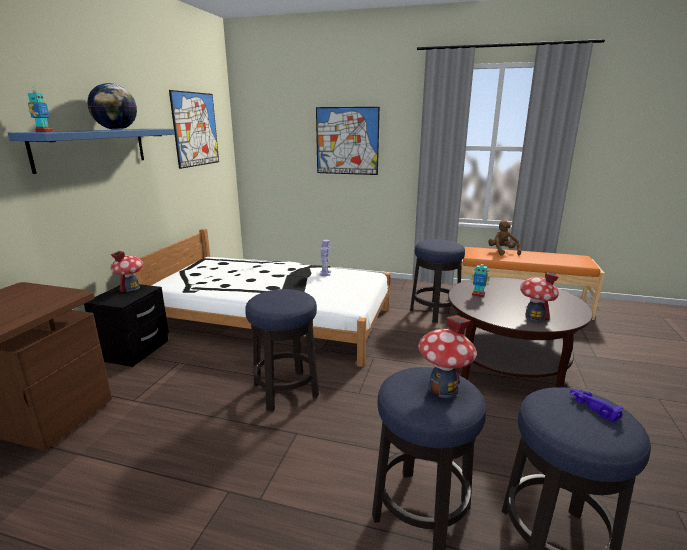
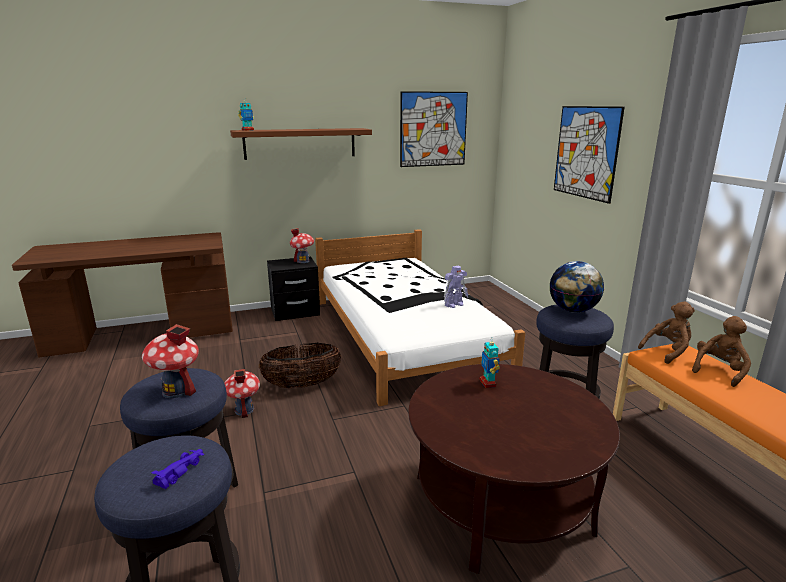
camera: 55 degrees right, 0 degrees up
(92, 148) = (300, 143): blue shelf -> brown shelf
(116, 129) = (313, 129): globe -> globe (572, 310)
(286, 390) = (302, 385): stool -> basket
(473, 252) = (667, 352): none -> brown plush toy
(534, 317) = (467, 433): toy house -> toy house (244, 410)

